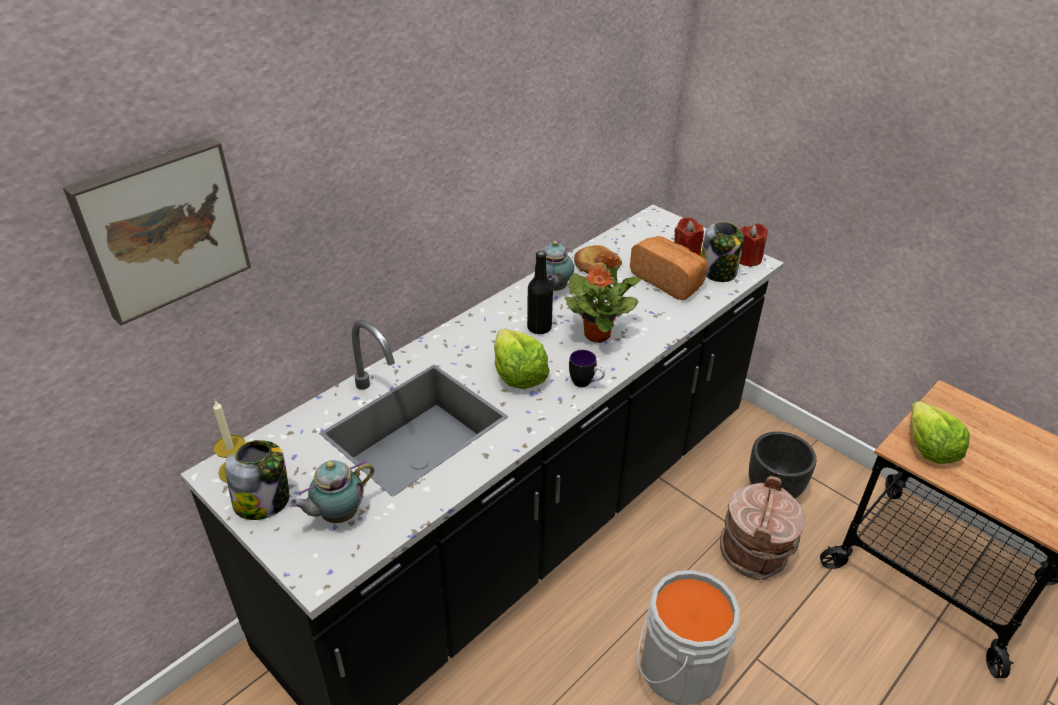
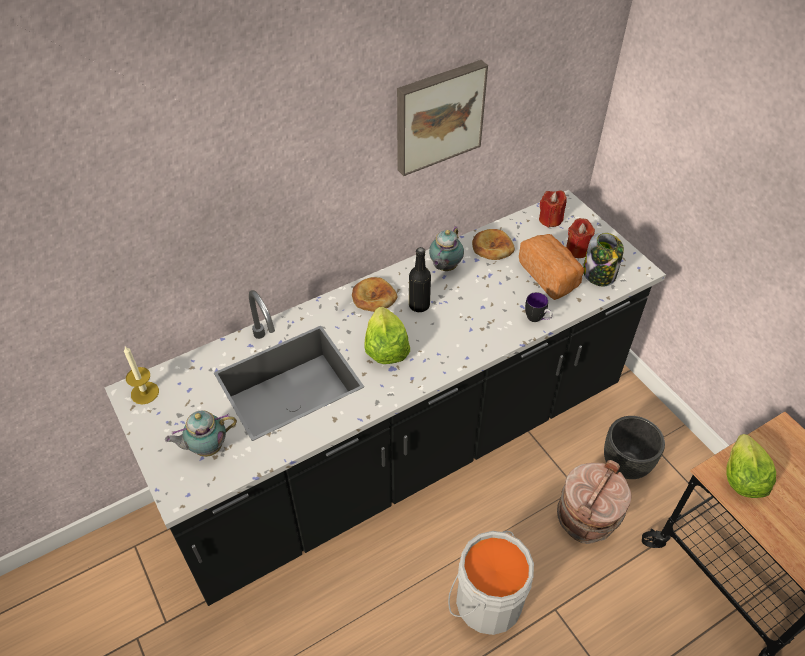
camera: 15 degrees right, 10 degrees up
(161, 228) = (86, 218): picture -> picture (438, 116)
(263, 501) = (157, 424): jar -> none
(485, 328) = (373, 297): none -> bread
(586, 384) = (439, 368): mug -> mug (537, 319)
(598, 334) = (466, 321): potted plant -> none
(748, 259) = (633, 265): red candle -> red candle (550, 219)

